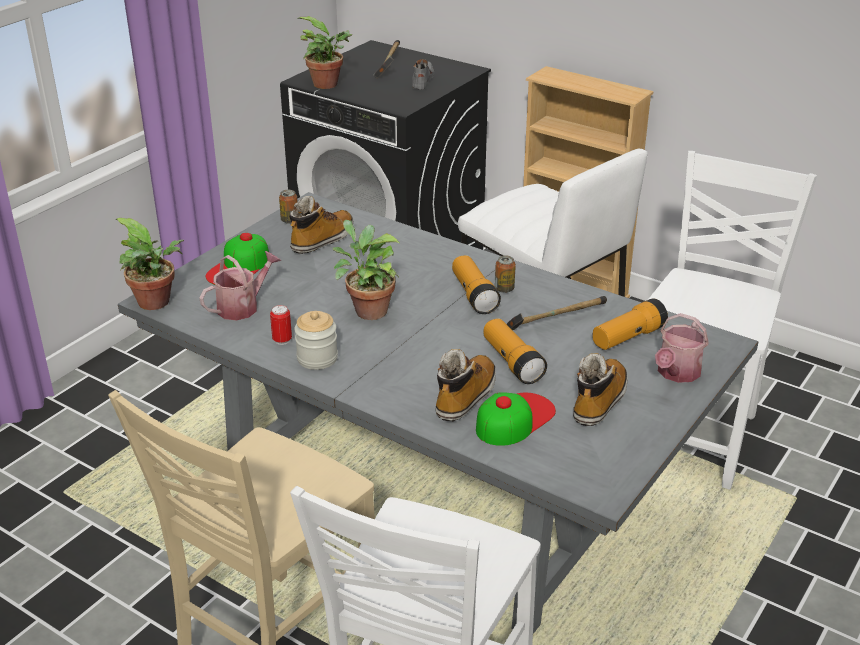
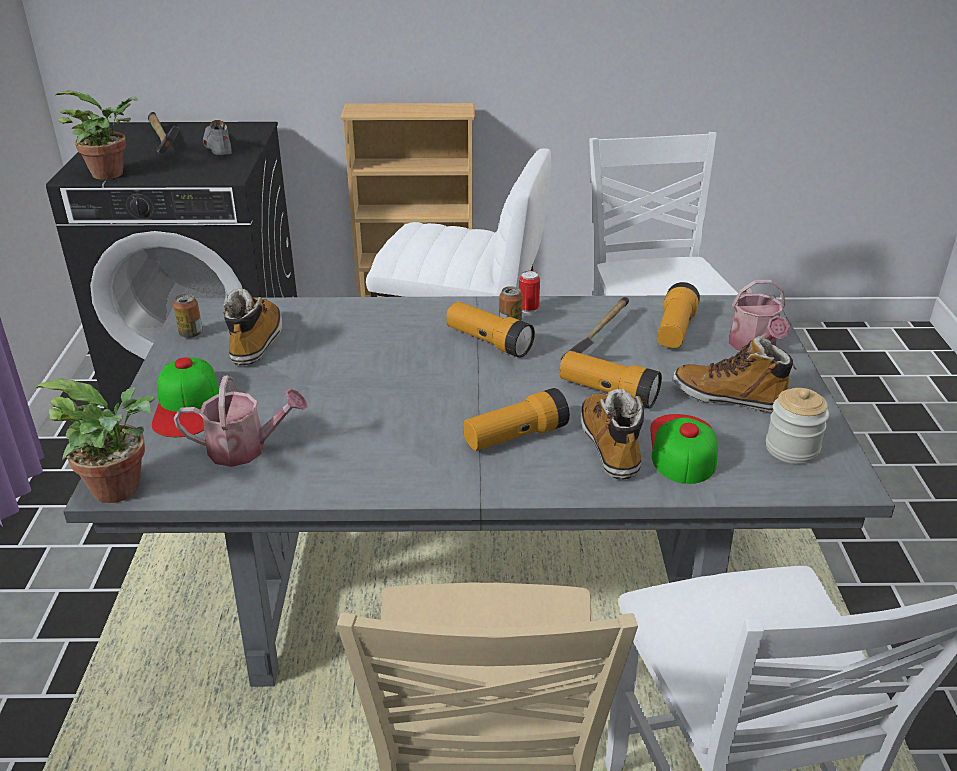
camera: 35 degrees left, 0 degrees up
(242, 306) = (245, 449): watering can -> watering can turned 75 degrees clockwise
(282, 340) = (341, 468): can -> can (528, 309)
(317, 358) = (407, 472): jar -> jar (791, 449)
(367, 310) = (399, 397): potted plant -> none
(410, 365) = (515, 436): none -> flashlight
(599, 401) = (729, 397): boot -> boot turned 60 degrees counterclockwise

